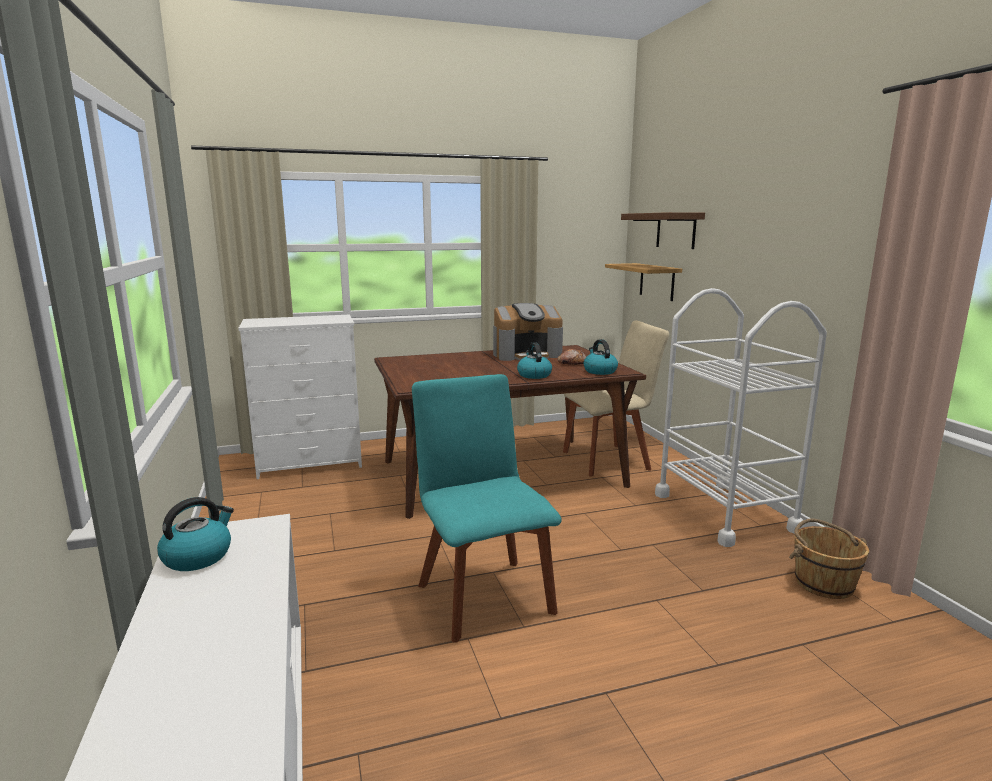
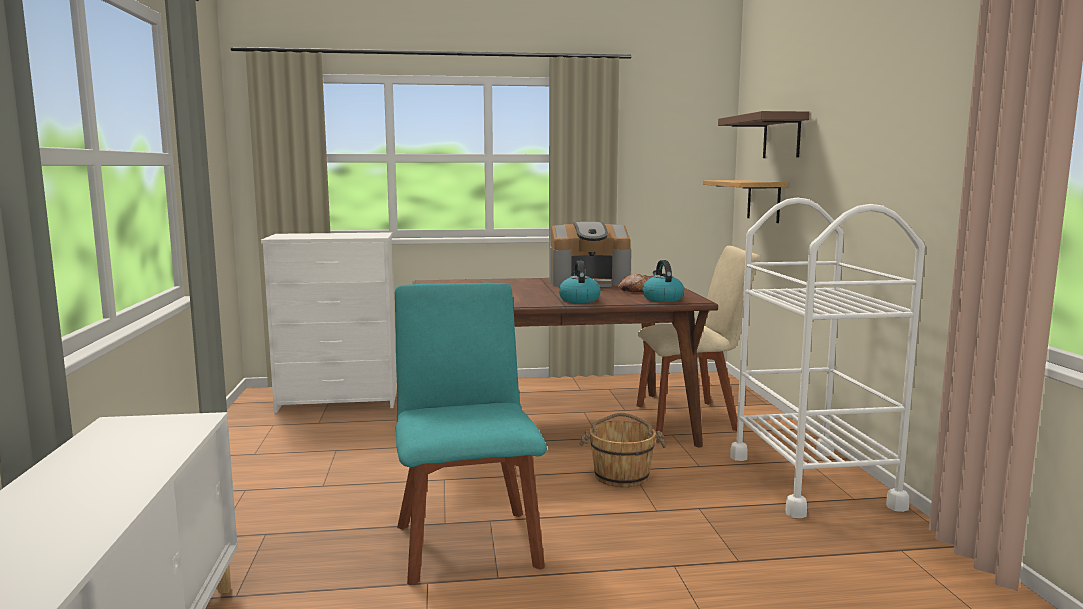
camera: 10 degrees right, 5 degrees down
(198, 556) = (109, 439): kettle -> none
(823, 583) = (905, 567): brown bucket -> brown bucket (621, 476)

